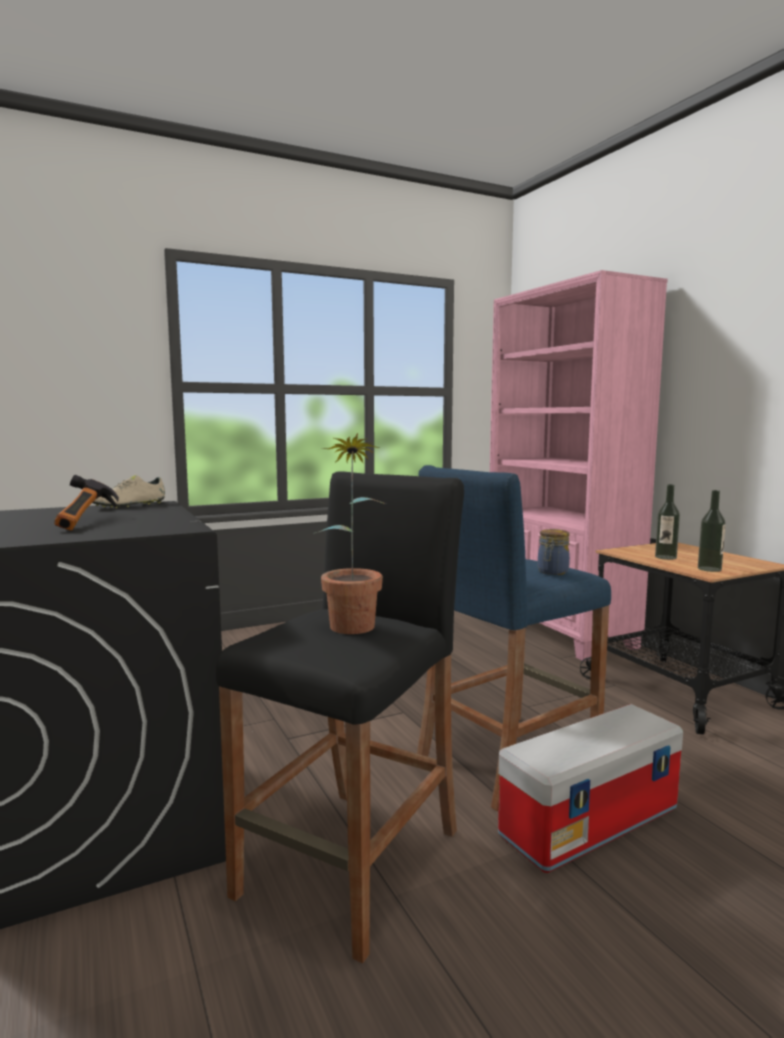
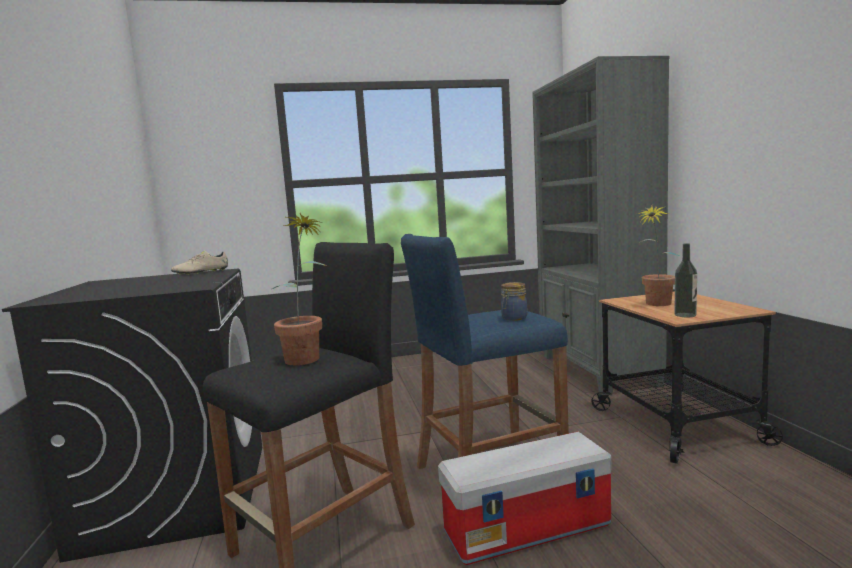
camera: 15 degrees right, 0 degrees up
(89, 522) = (150, 285): hammer -> none
(559, 632) = (597, 370): pink bookcase -> grey bookcase
(665, 557) = (656, 305): bottle -> potted plant

